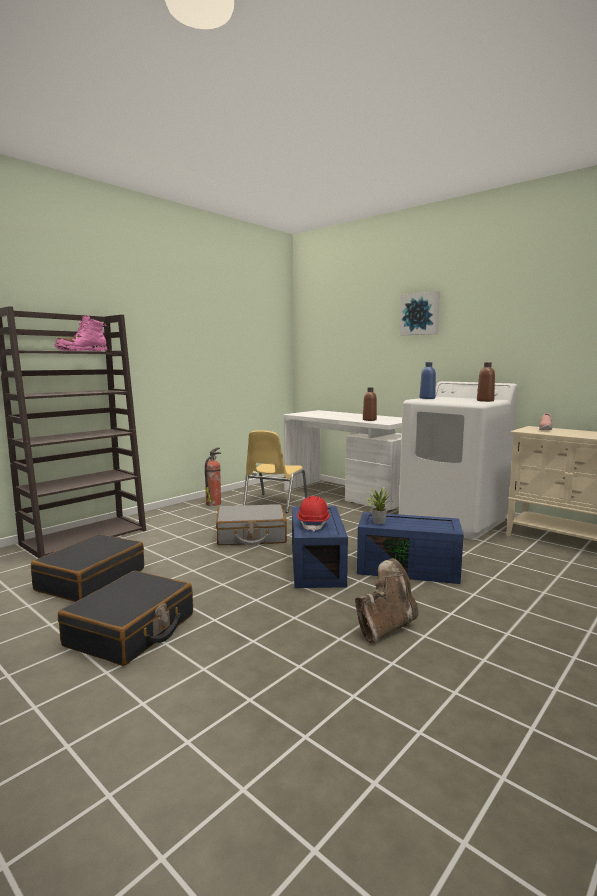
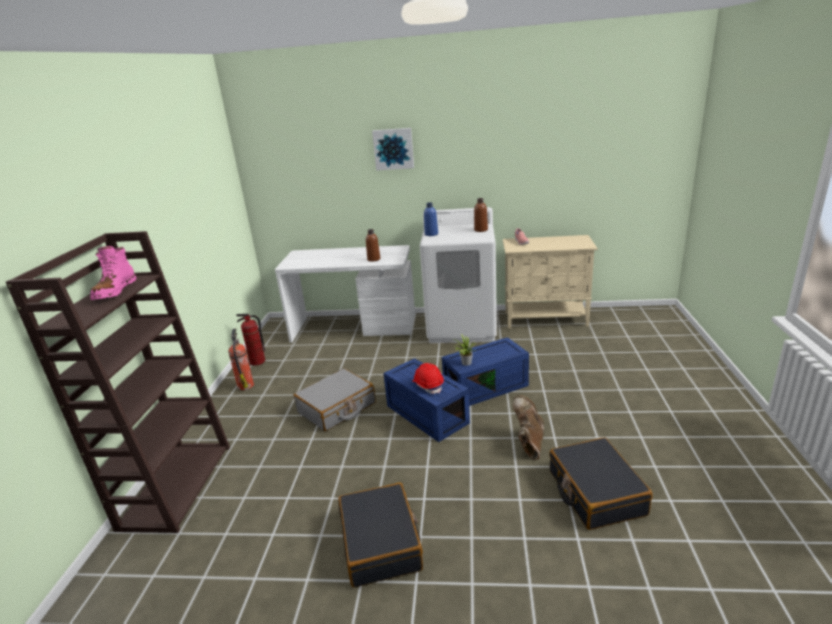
camera: 35 degrees left, 15 degrees up
(91, 579) = (268, 523): black suitcase -> black suitcase (595, 492)
(243, 494) = (257, 362): none -> fire extinguisher
(274, 503) = (304, 362): yellow chair -> none

